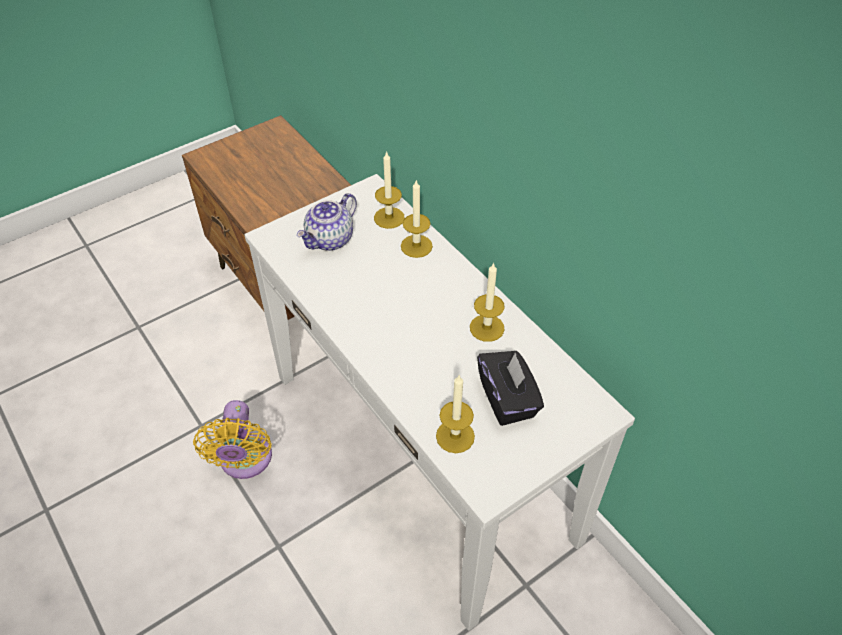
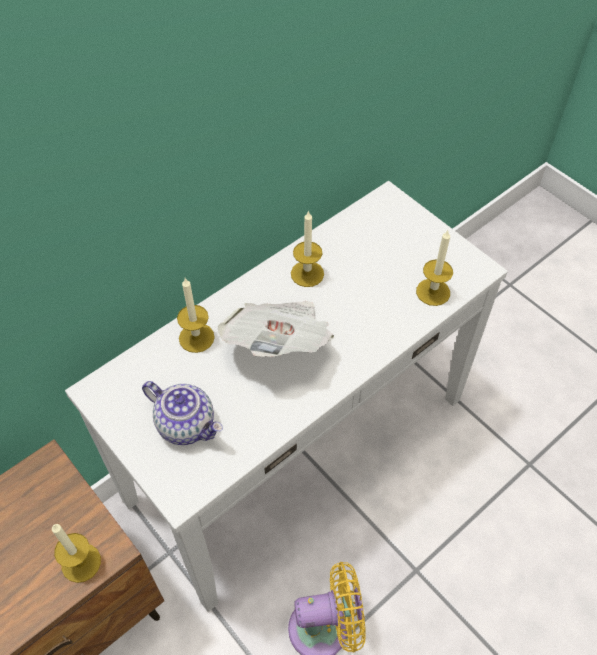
camera: 95 degrees left, 5 degrees up
(389, 218) = (149, 368): candle -> candle (81, 562)
(403, 301) = (279, 343): none -> newspaper
(507, 399) = (387, 257): black tissue box -> none

